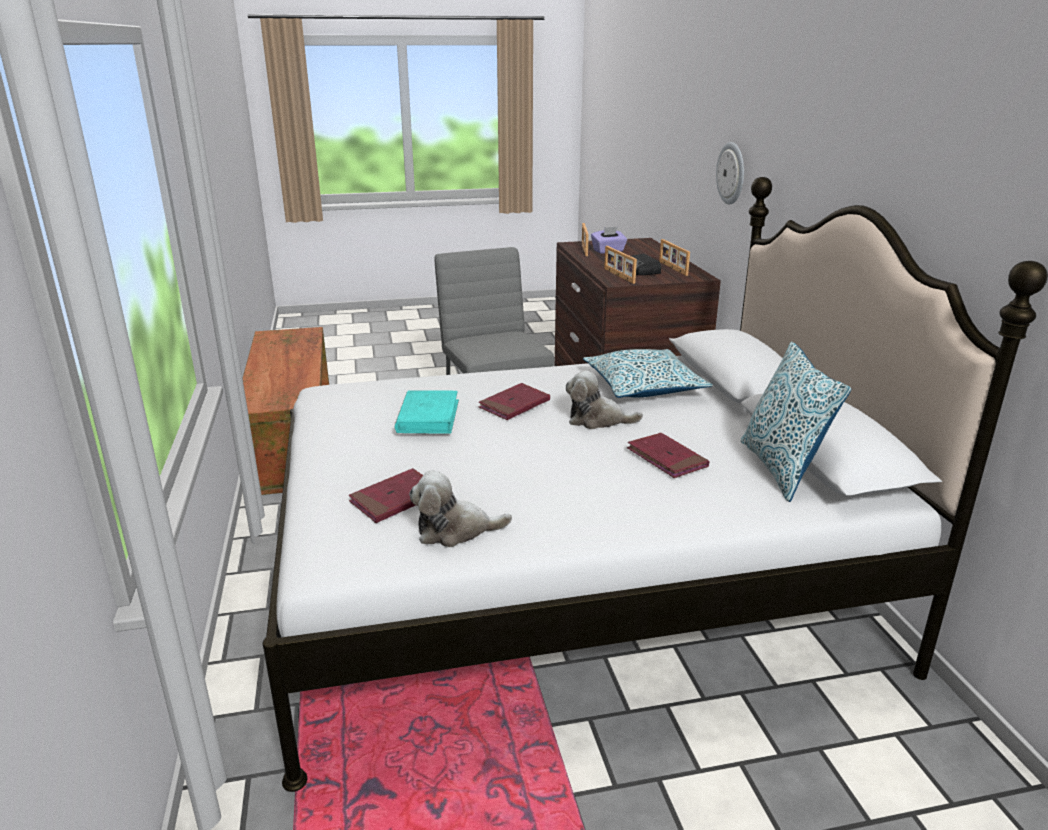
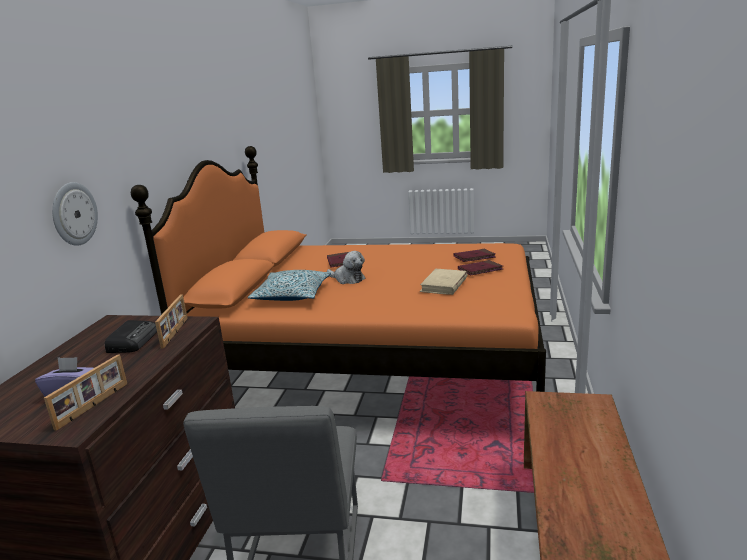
camera: 155 degrees left, 5 degrees down
(428, 416) = (444, 285): turquoise book -> beige book
(455, 530) = (453, 249): plush toy -> none
(514, 405) = (386, 288): red book -> red book (480, 270)
(570, 583) = (376, 364): white bed -> orange bed
(672, 268) = (99, 339): picture frame -> none
(781, 469) = (299, 256): pillow -> none

